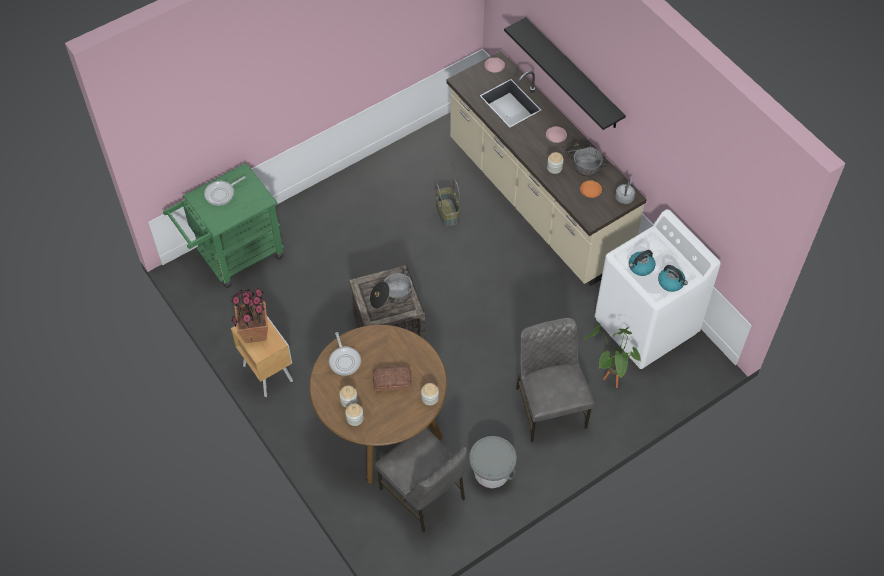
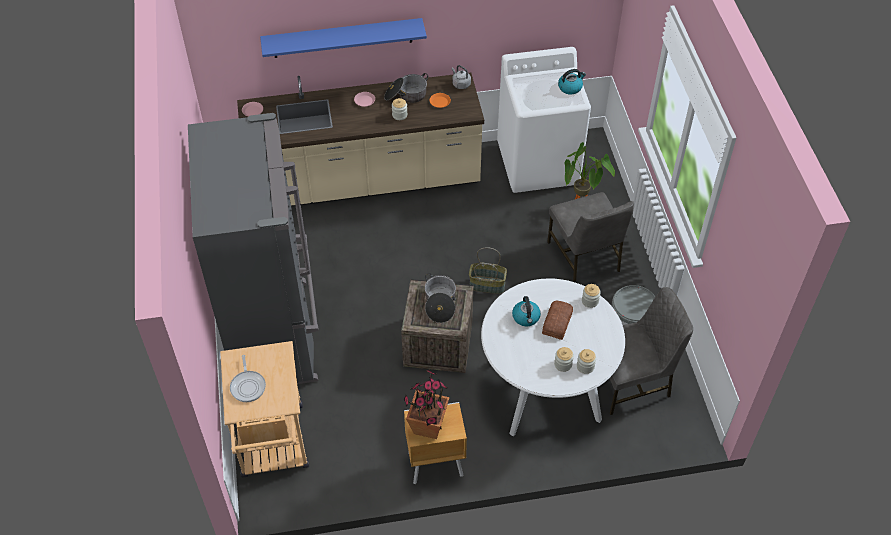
camera: 65 degrees left, 5 degrees down
(234, 258) = (273, 447): green cart -> beige cart
(339, 211) = (275, 334): none -> grey fridge
(344, 360) = (515, 352): frying pan -> none
(381, 427) = (545, 389): brown dining table -> white dining table
(448, 213) = (336, 250): basket -> basket (487, 284)
(549, 406) = (584, 257): grey chair -> grey chair turned 120 degrees counterclockwise
(573, 74) = (342, 38): black shelf -> blue shelf
(640, 267) = (544, 99): kettle -> kettle (526, 317)

